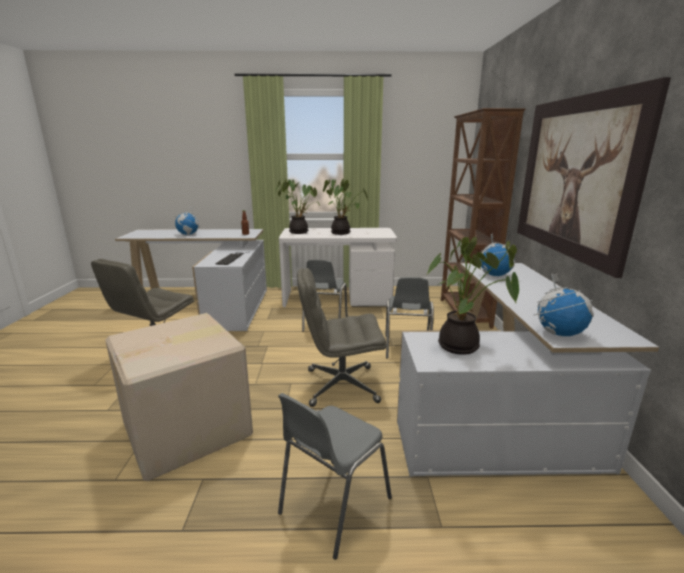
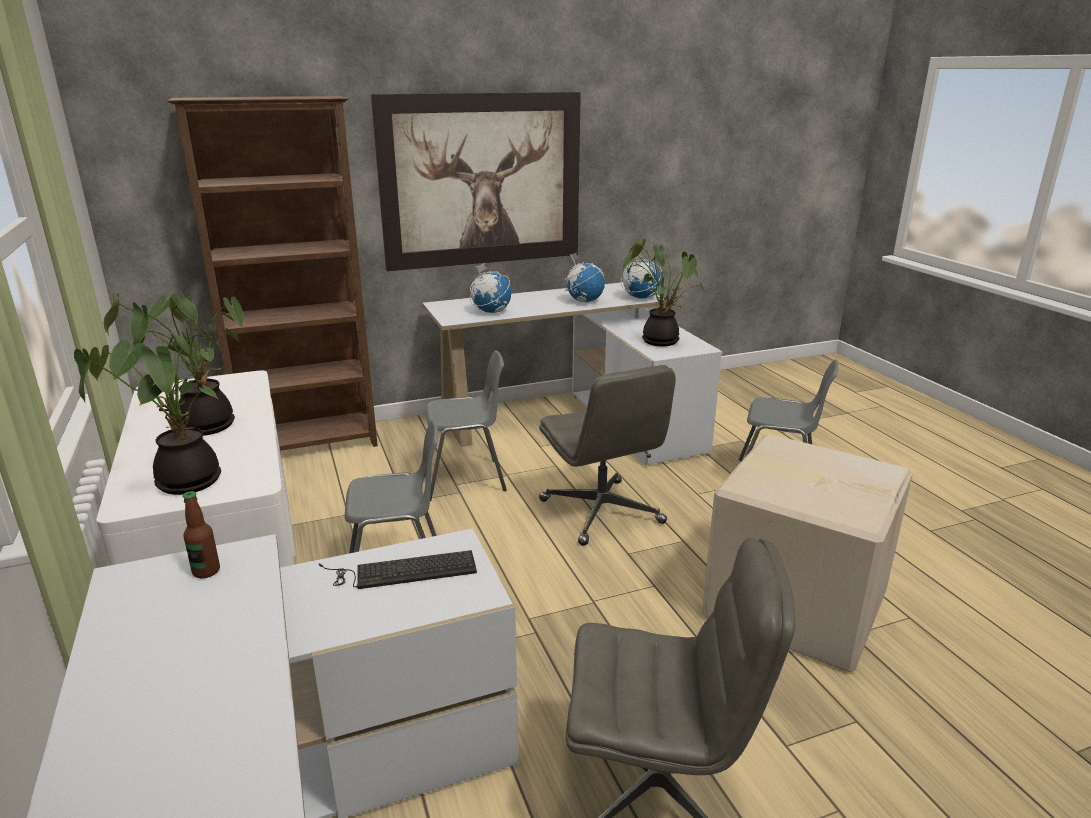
camera: 110 degrees left, 5 degrees up
(188, 234) = (205, 728): globe -> globe (584, 301)

